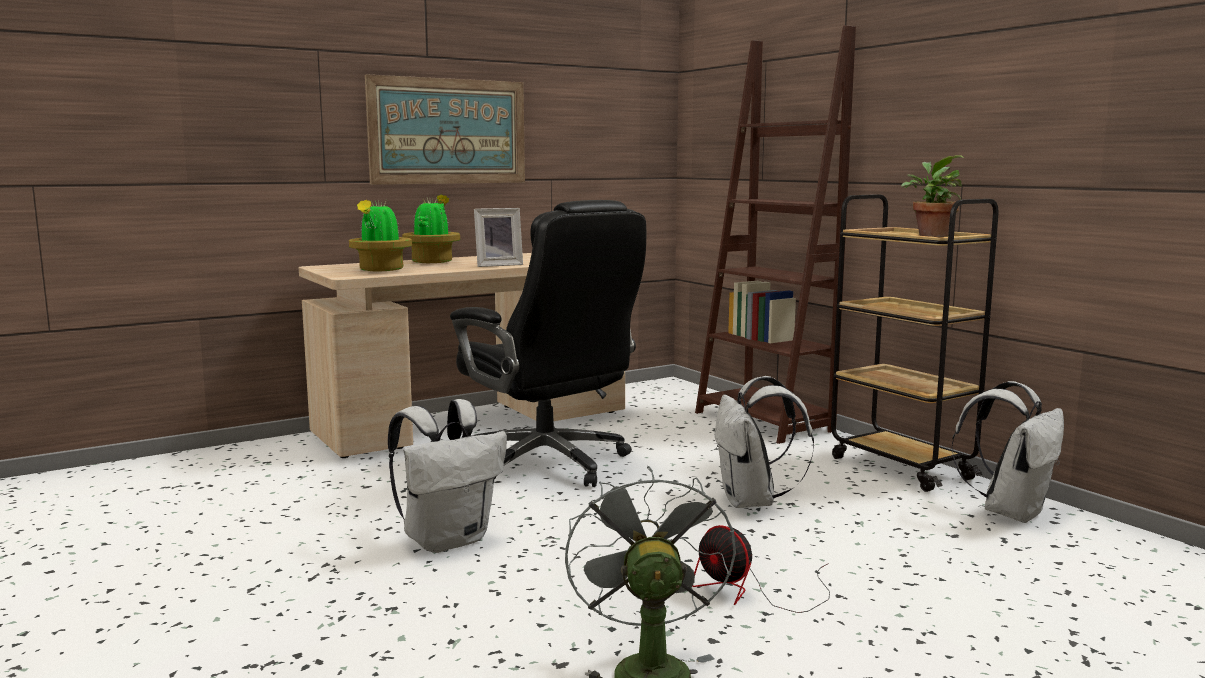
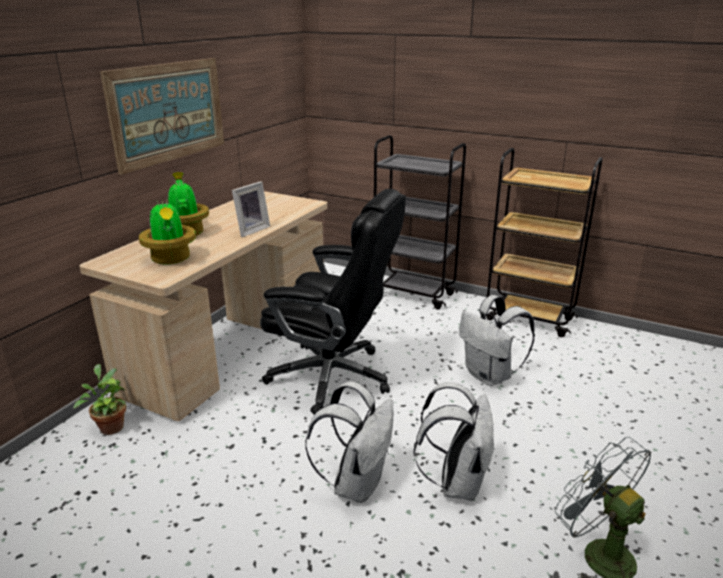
camera: 30 degrees left, 15 degrees up
(754, 592) = (576, 460): fan -> none
(763, 421) = (415, 294): brown bookcase -> grey cart
(930, 235) = (557, 179): potted plant -> potted plant (110, 426)
(1010, 512) = (613, 342): white backpack -> white backpack (456, 483)

